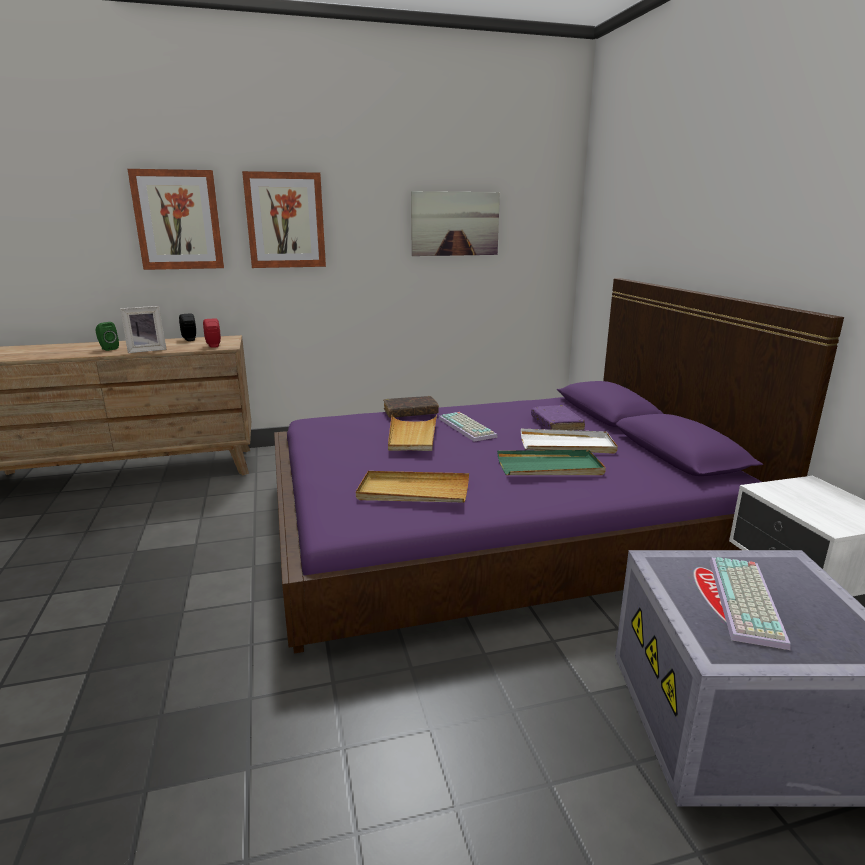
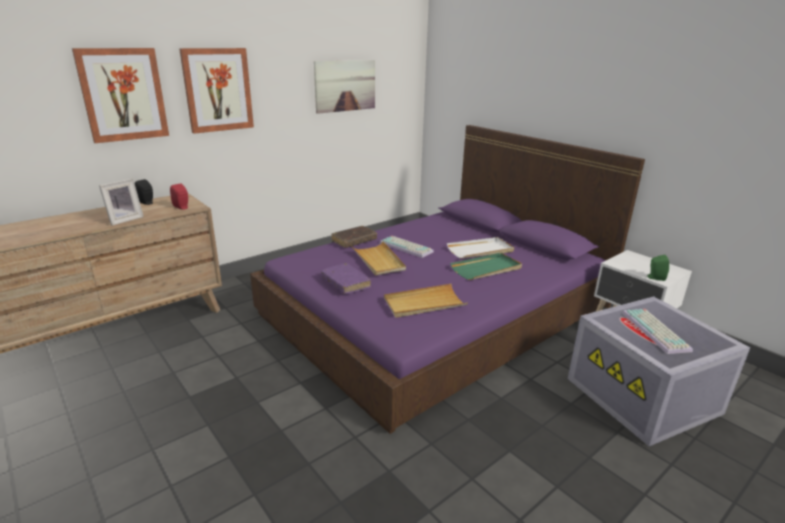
camera: 25 degrees left, 5 degrees up
(108, 349) = (81, 223): green speaker -> green speaker (655, 278)
(556, 425) = (459, 236): purple book -> purple book (345, 283)

